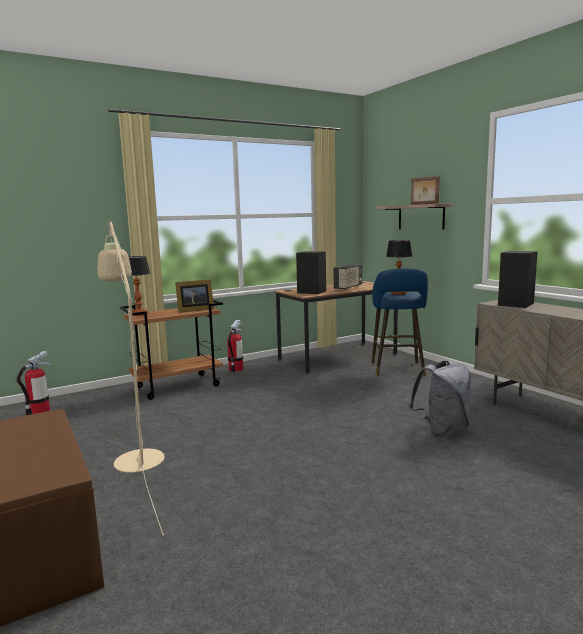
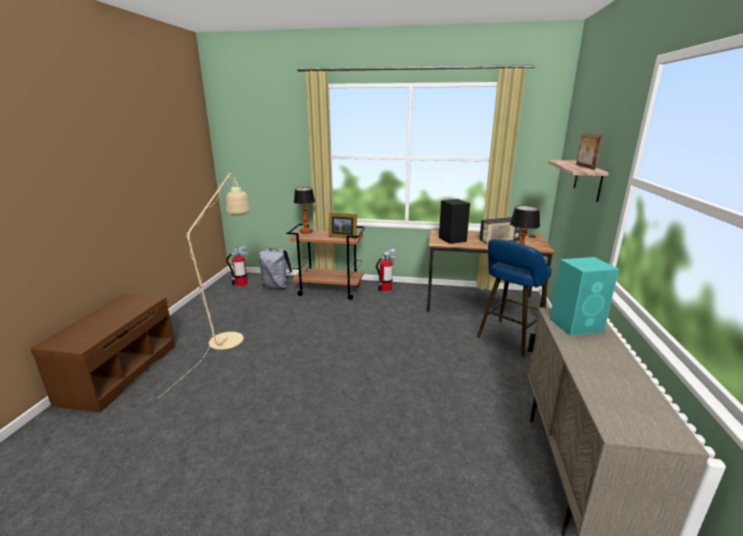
camera: 40 degrees right, 10 degrees up
(442, 429) = (430, 420): grey backpack -> grey backpack (276, 287)
(516, 304) = (577, 325): black speaker -> turquoise speaker

